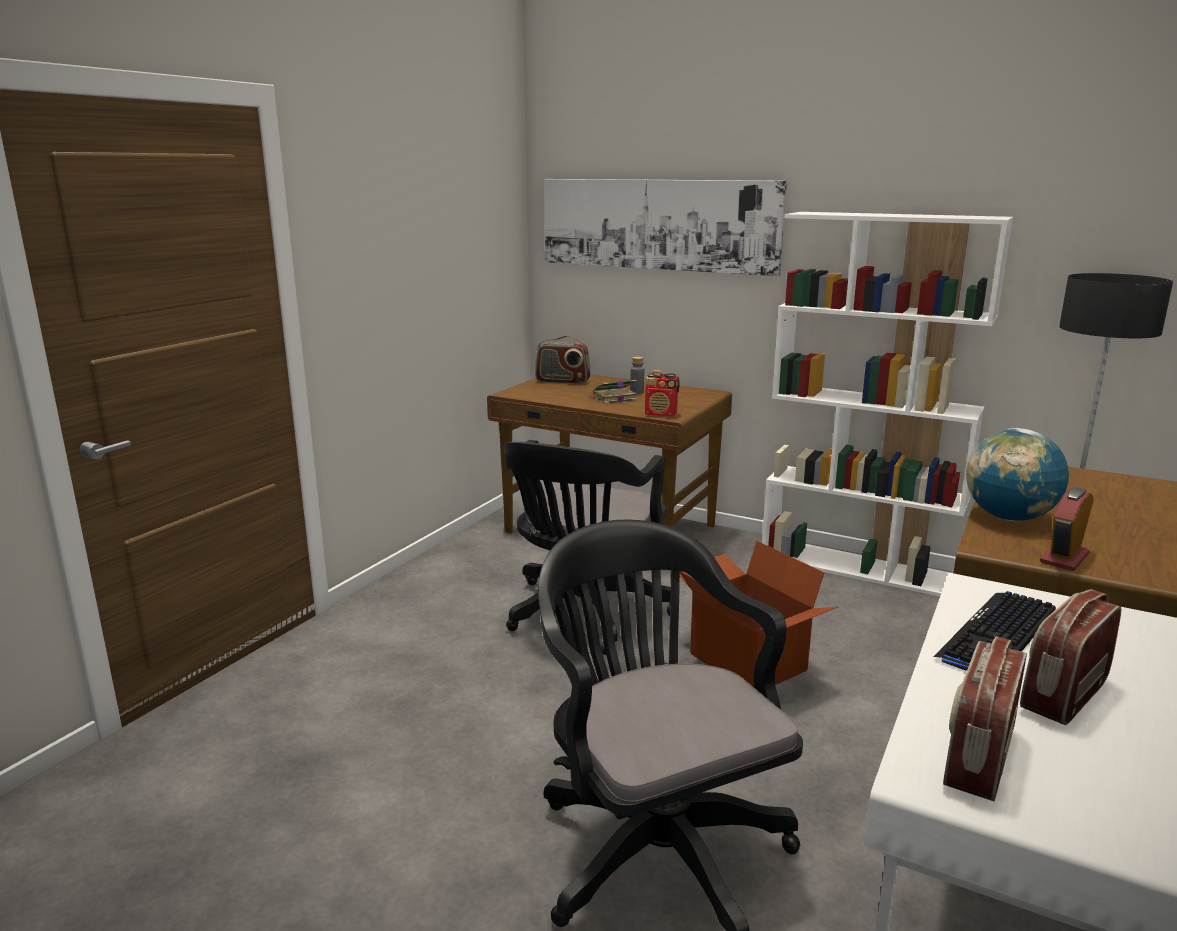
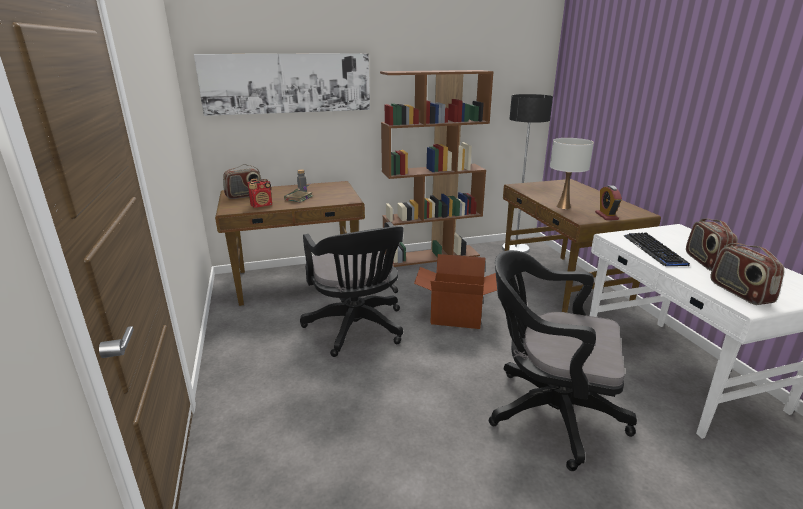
camera: 45 degrees left, 5 degrees up
(661, 414) = (344, 200): radio -> radio (262, 205)
(858, 567) = (431, 256): white bookcase -> brown bookcase
(1009, 518) = (563, 207): globe -> white table lamp

